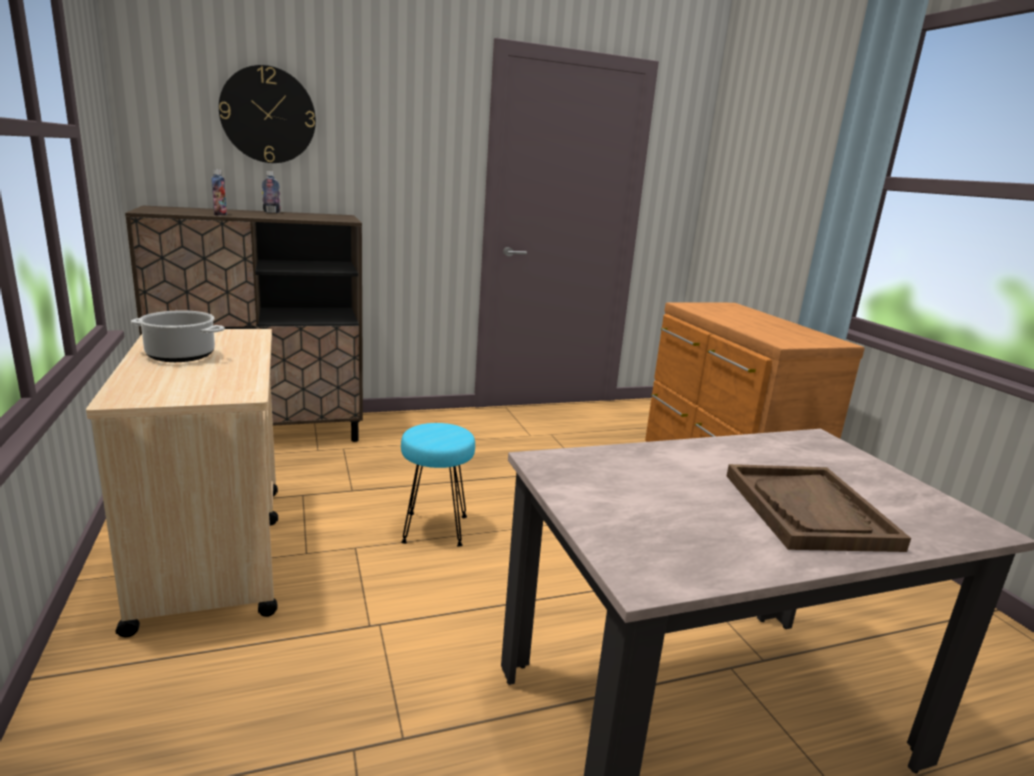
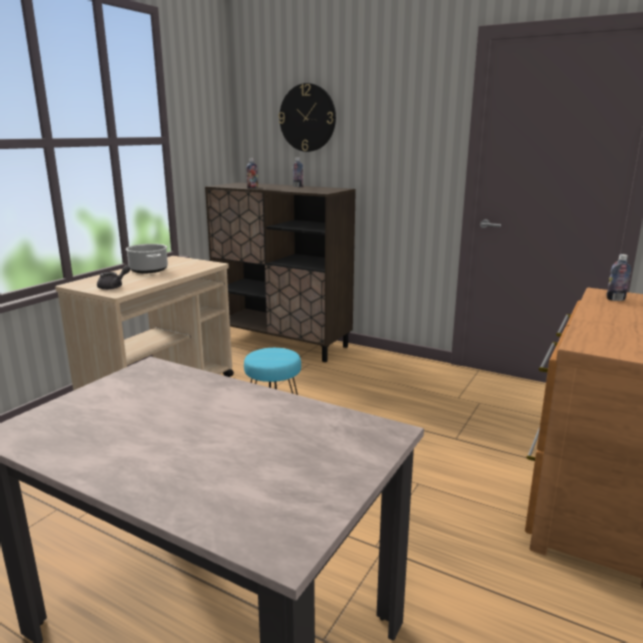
camera: 50 degrees right, 0 degrees up
(208, 388) = (114, 287): none -> grey teapot
(704, 308) = (615, 299): none -> bottle
(808, 510) = (193, 459): brown tray -> none

